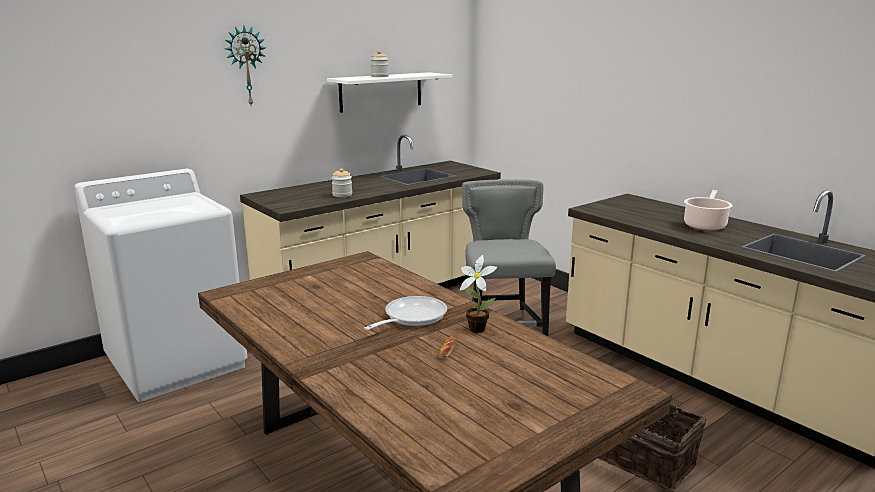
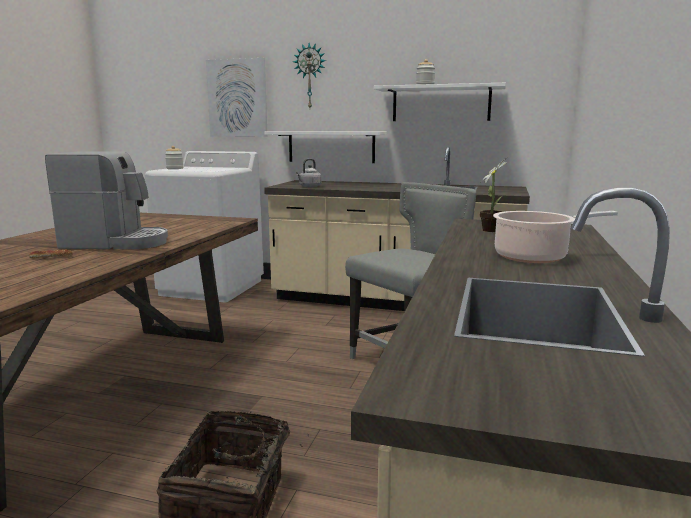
camera: 55 degrees right, 5 degrees down
(144, 98) = (237, 98): none -> picture
(277, 148) = (331, 147): none -> white shelf
(316, 201) = (309, 187): none -> grey kettle
(342, 195) = (339, 187): jar -> jar (174, 168)
(411, 317) = (116, 243): frying pan -> coffee machine
(475, 328) = (105, 256): potted plant -> potted plant (491, 230)

